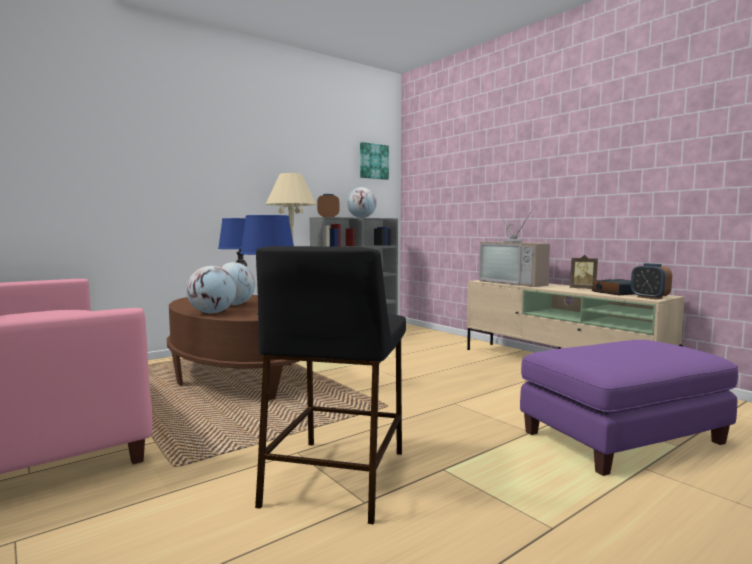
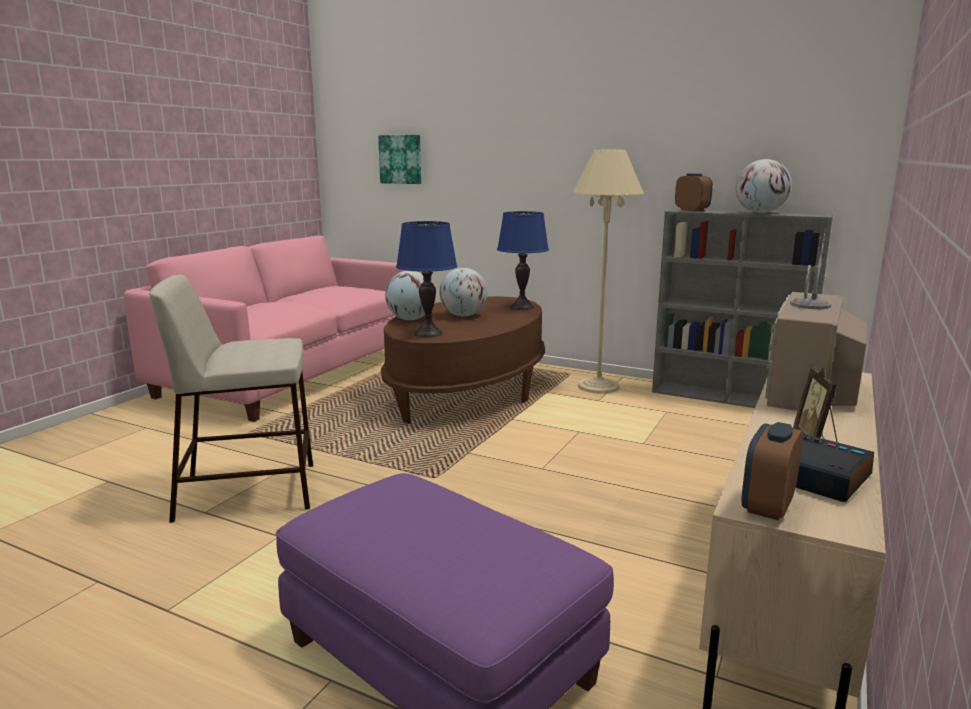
camera: 65 degrees right, 10 degrees up
(336, 476) = (249, 490): black stool -> beige stool
(373, 161) = (826, 105): picture -> picture (401, 159)

